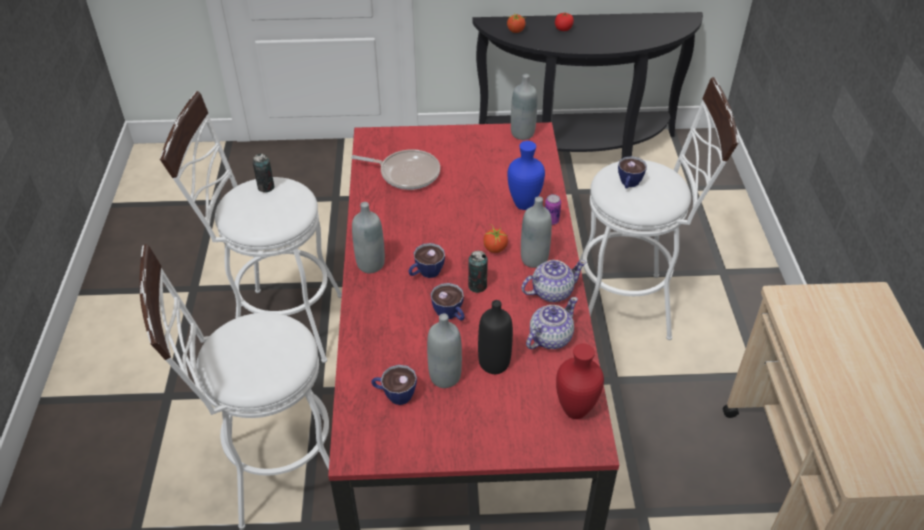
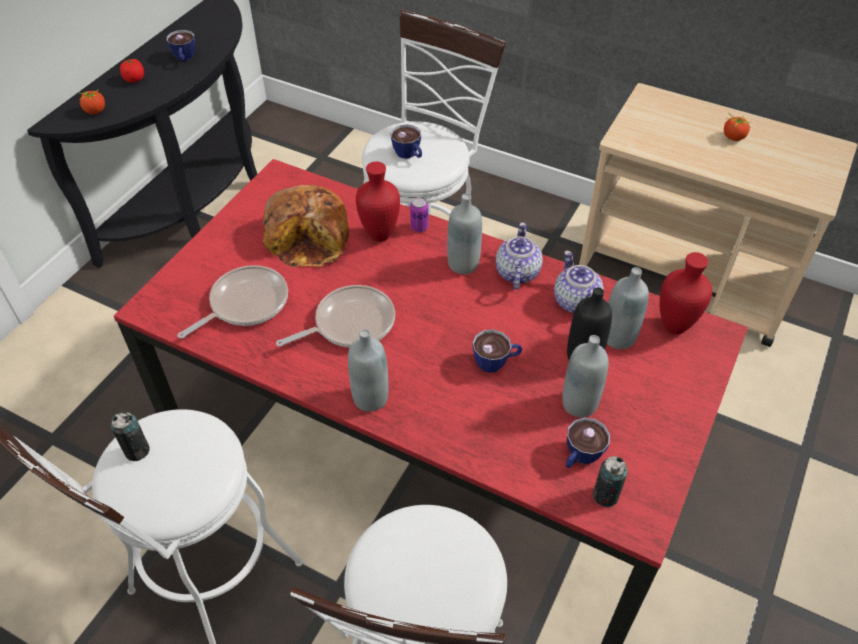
camera: 60 degrees left, 5 degrees up
(425, 273) = (420, 356): cup -> cup (184, 58)
(427, 227) = (350, 323): none -> frying pan
(477, 286) = (470, 323): can -> can (605, 495)
(490, 173) = (309, 238): none -> bread
(495, 248) = (426, 285): tomato -> tomato (733, 137)
(522, 133) = (270, 186): grey bottle -> grey bottle (618, 337)
(525, 205) = (381, 235): blue vase -> red vase

